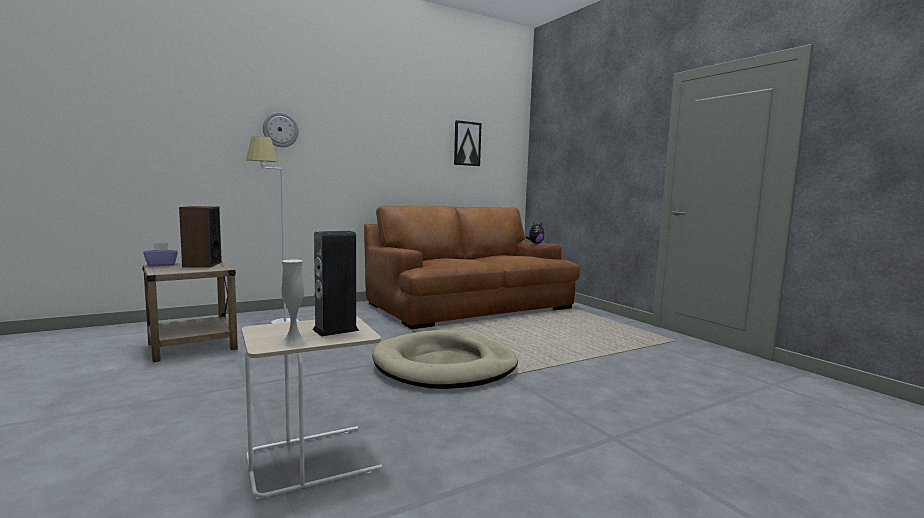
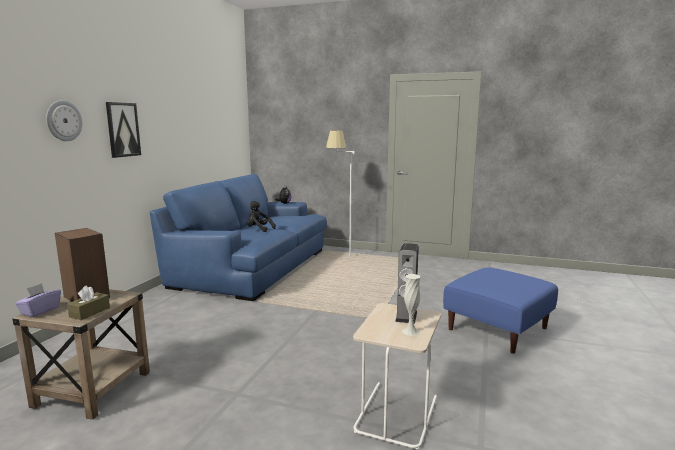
camera: 40 degrees left, 5 degrees up
(175, 270) = (90, 312): none -> brown tissue box
(274, 320) = (112, 334): white floor lamp -> white floor lamp (343, 258)
(445, 366) = (336, 321): beige dog bed -> none
(461, 259) = (259, 229): none -> black plush toy
(467, 143) = (212, 119): picture -> picture (123, 129)
(469, 305) = (252, 266): brown sofa -> blue sofa
(633, 445) = (498, 329): none -> blue ottoman

